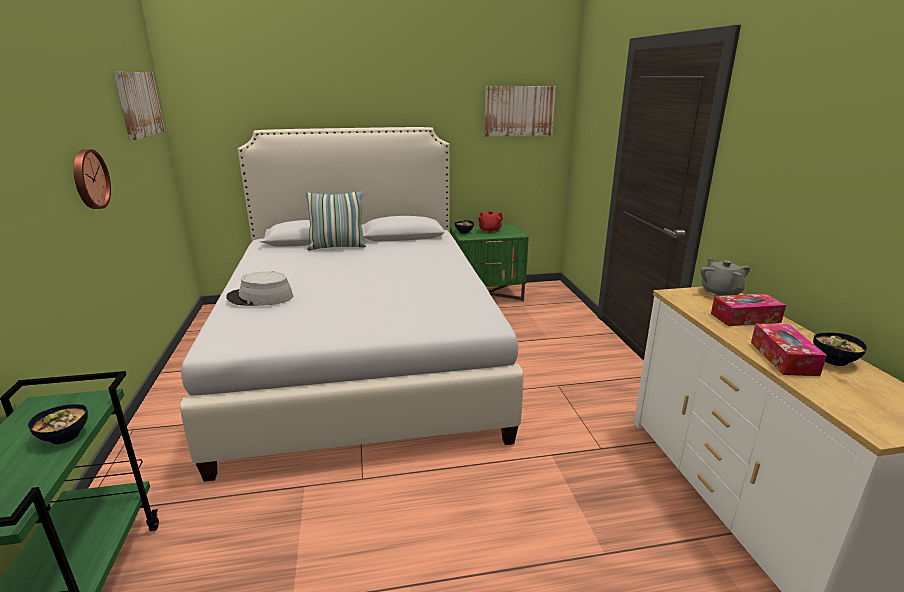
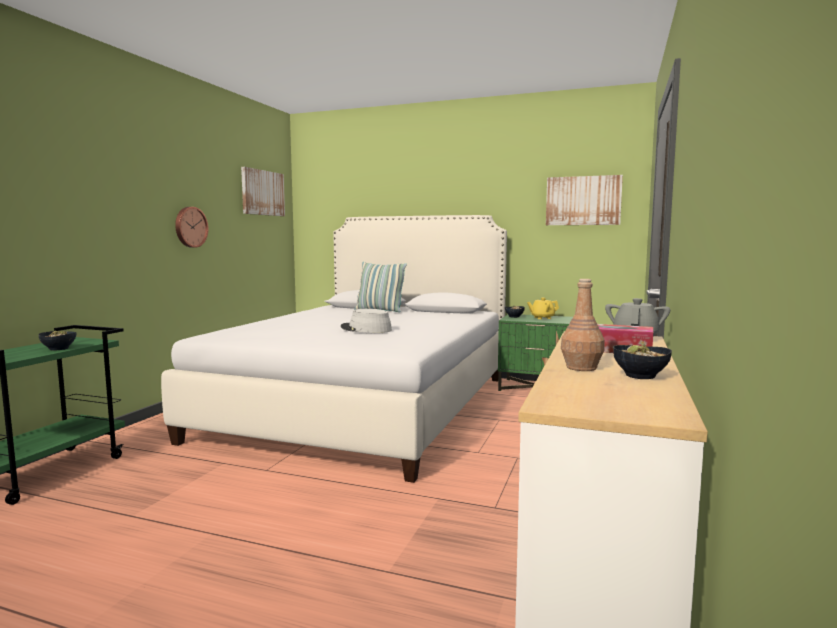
camera: 30 degrees right, 15 degrees down
(260, 297) = (271, 323): grey hat -> grey hat (366, 329)
(489, 230) = (542, 318): red teapot -> yellow teapot
(783, 358) = (581, 368): tissue box -> brown bottle

